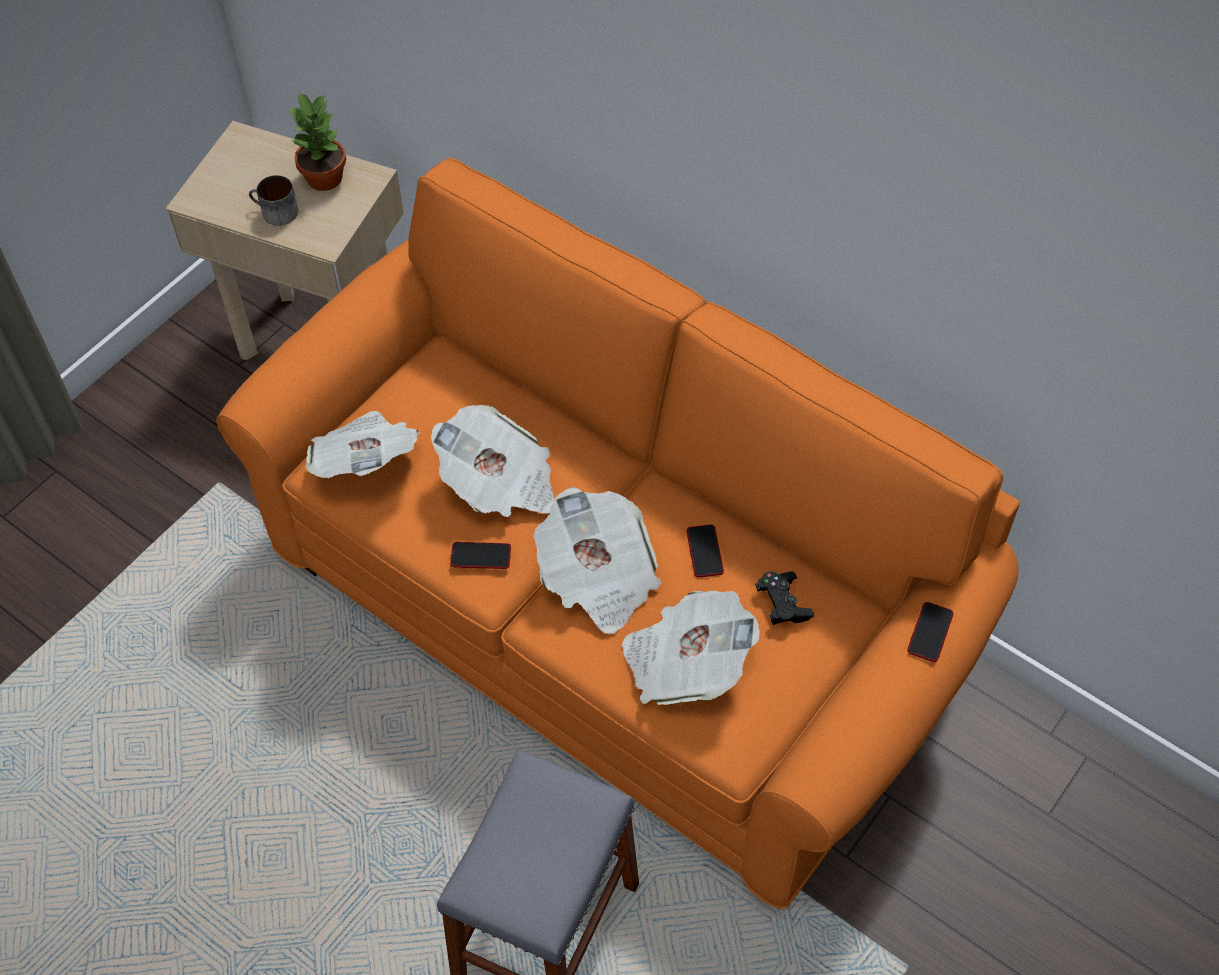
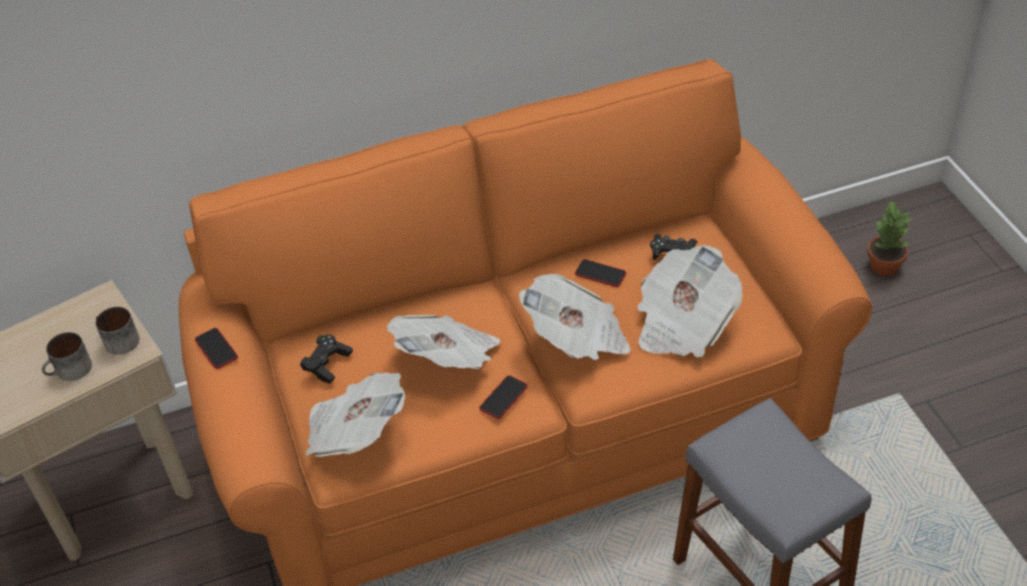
camera: 55 degrees left, 10 degrees down
(325, 177) = (69, 325): potted plant -> potted plant (883, 265)
(328, 221) = (117, 341): none -> mug
(430, 392) = (327, 364): none -> black game controller
(930, 632) = (765, 179): phone -> phone (216, 349)

